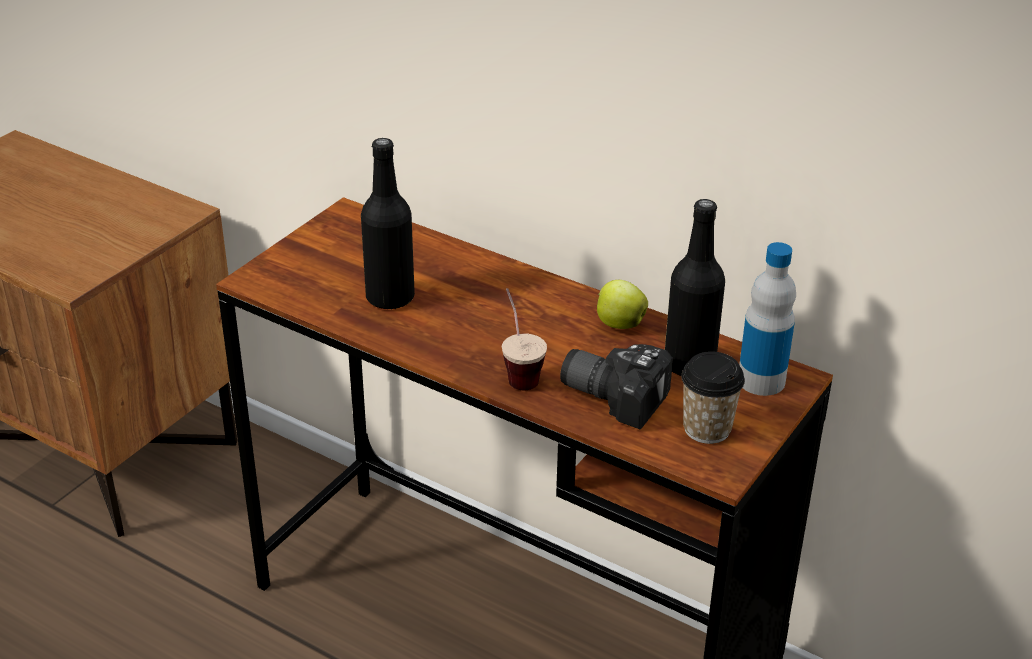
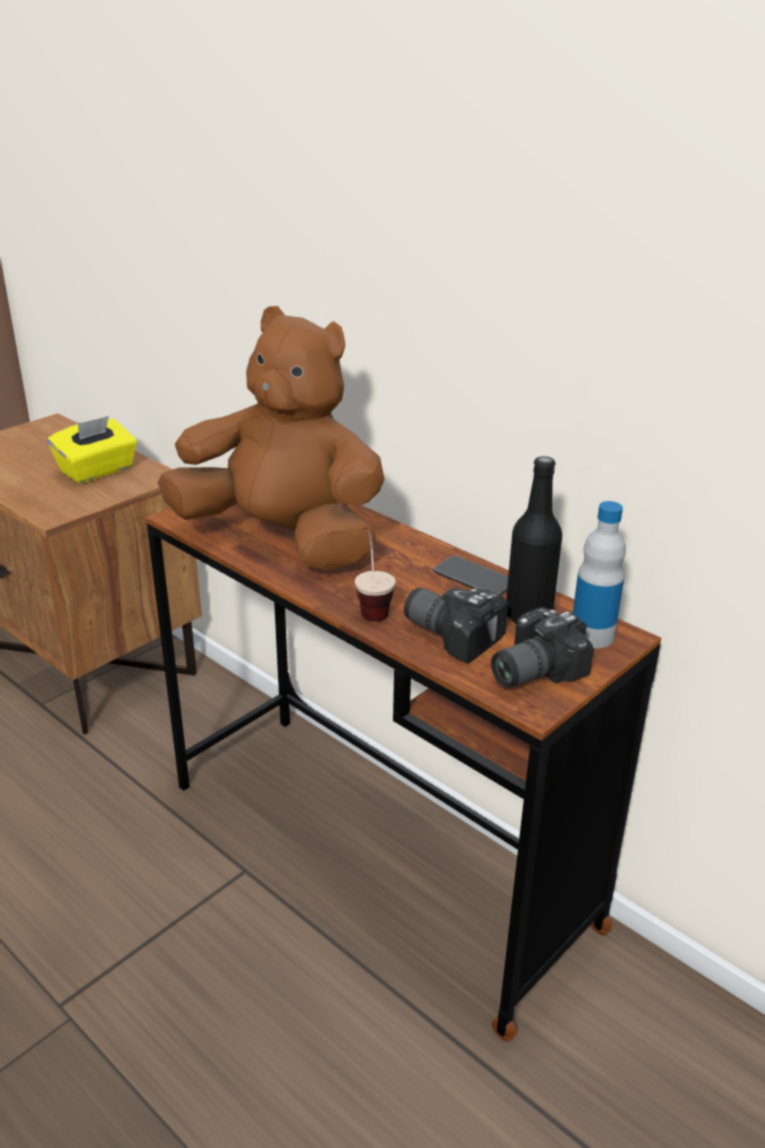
camera: 10 degrees right, 5 degrees down
(102, 212) = (97, 471): none -> yellow tissue box
(390, 297) = (283, 540): black bottle -> brown plush toy
(619, 324) = (474, 578): apple -> phone
(707, 429) = (530, 670): cup -> camera

